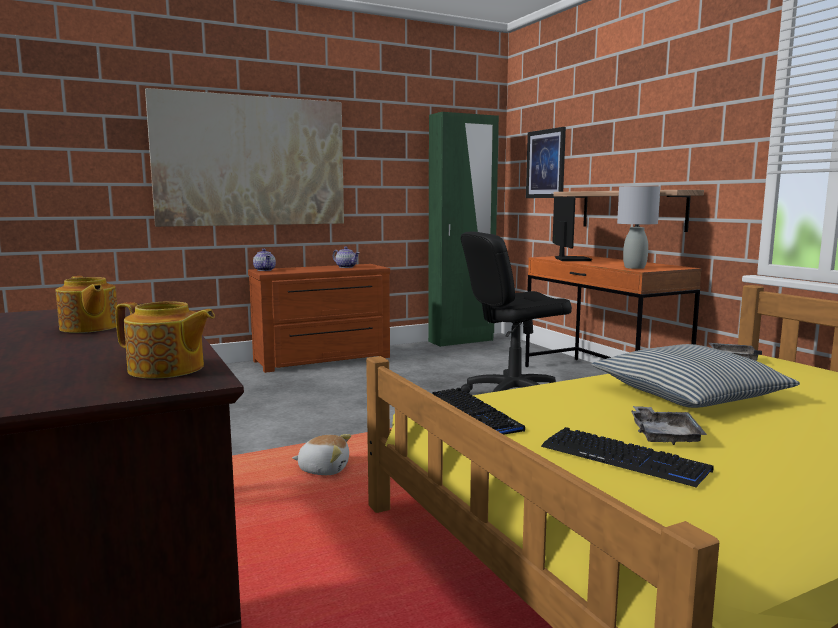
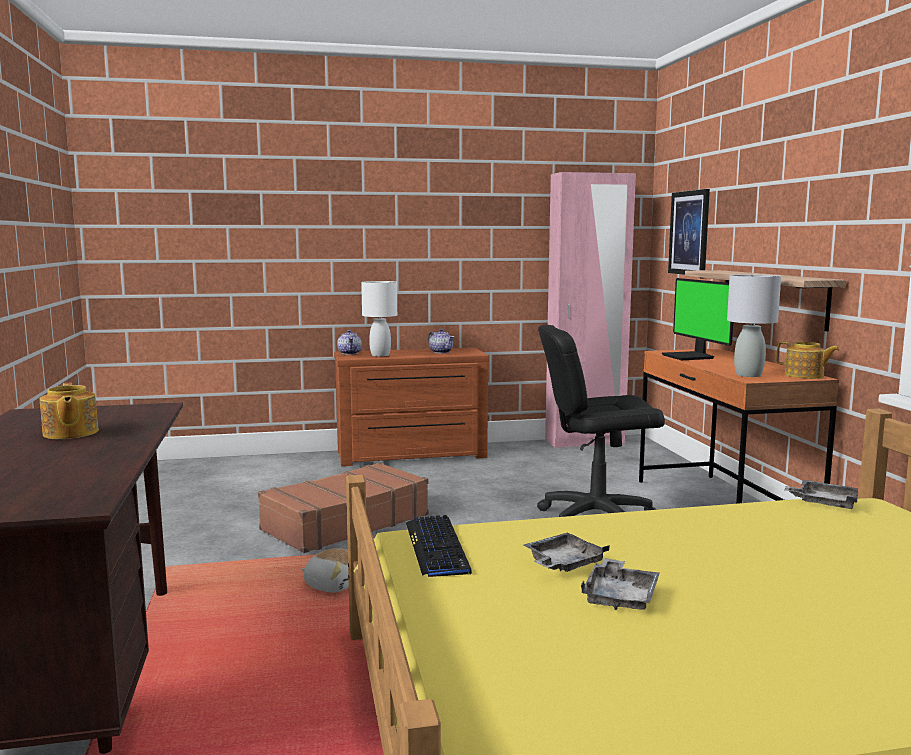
camera: 15 degrees right, 0 degrees up
(167, 369) = (73, 489): teapot -> teapot (805, 375)
(252, 161) = (341, 234): picture -> none
(294, 270) = (380, 355): none -> white table lamp
(300, 417) = (345, 522): none -> brown suitcase
(461, 341) = (585, 442): green wardrobe -> pink wardrobe
(570, 259) = (690, 357): monitor -> monitor turned 150 degrees clockwise
(591, 416) = (563, 564): none -> grey tray
(623, 459) = (542, 620): keyboard -> none
(689, 394) = (711, 547): pillow -> none

